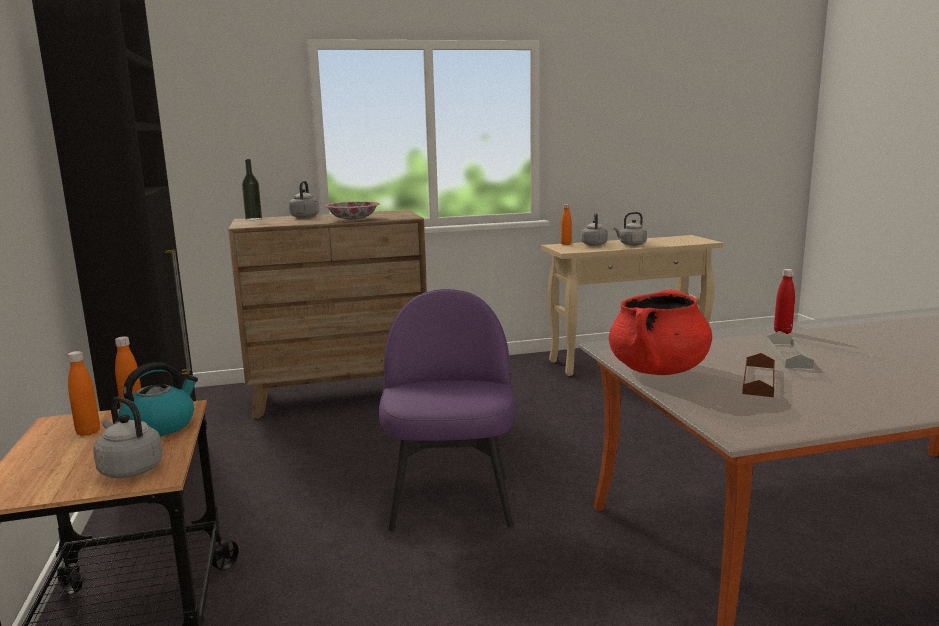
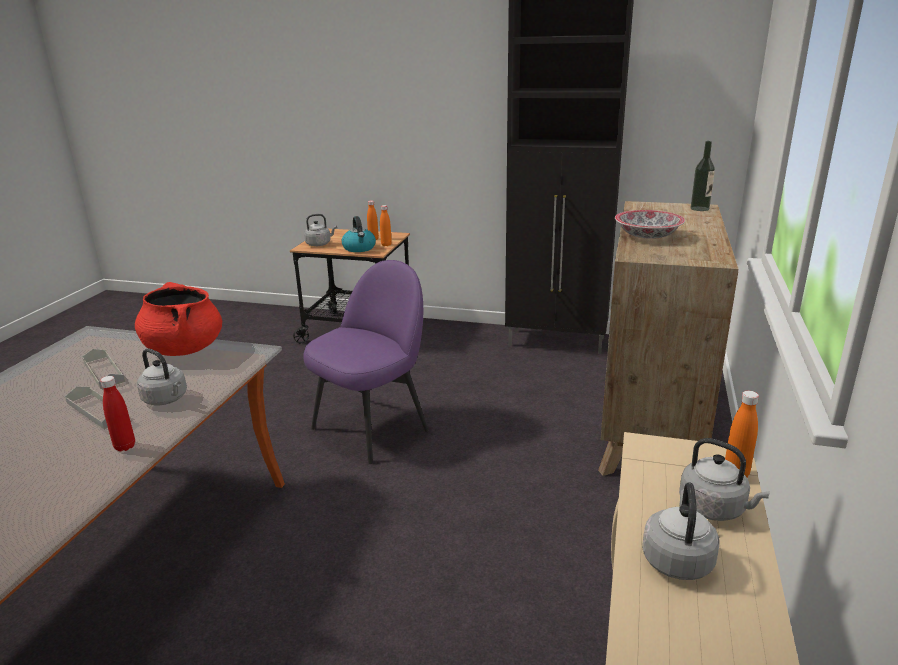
camera: 120 degrees right, 10 degrees up
(305, 216) = (699, 223): grey kettle -> grey kettle (166, 399)
(451, 500) = (372, 428): purple chair -> purple chair turned 75 degrees counterclockwise
(758, 380) = (104, 372): brown tray -> grey tray

